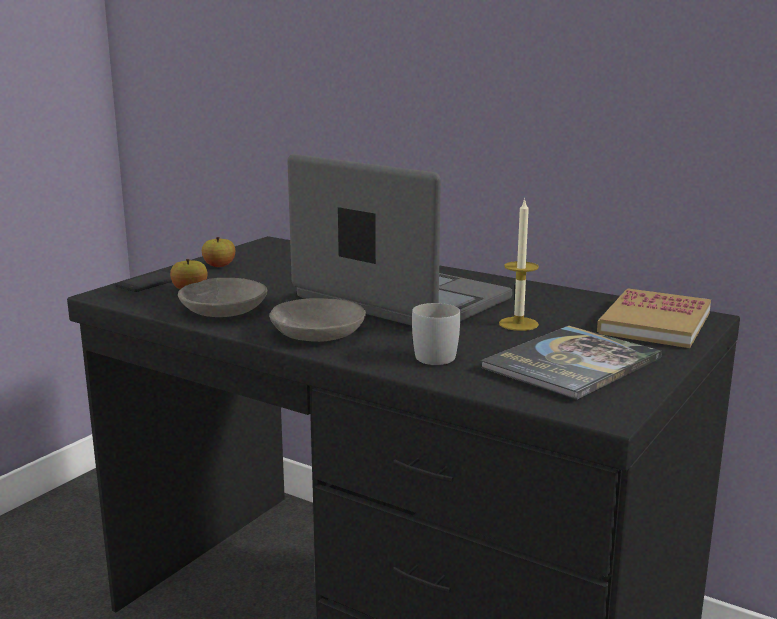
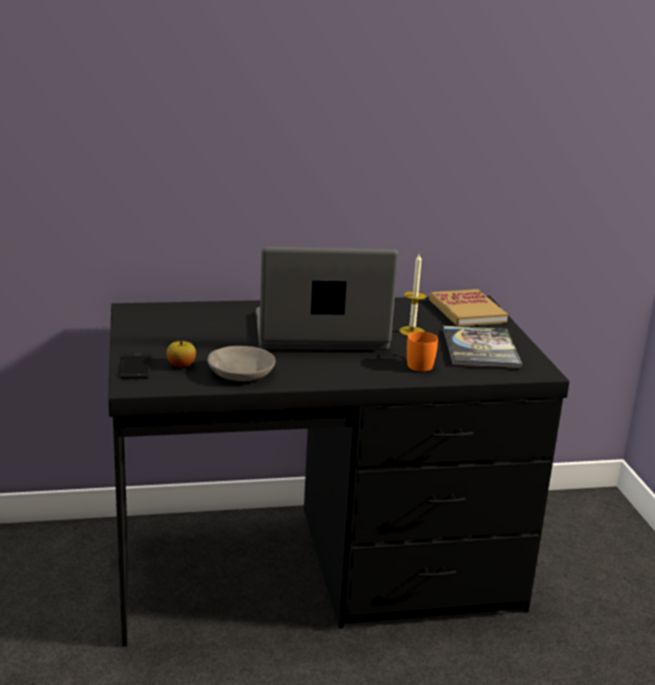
camera: 45 degrees left, 5 degrees up
(219, 266) = (148, 340): apple -> none
(316, 333) = (330, 371): grey bowl -> none
(439, 355) = (418, 364): white mug -> orange mug

